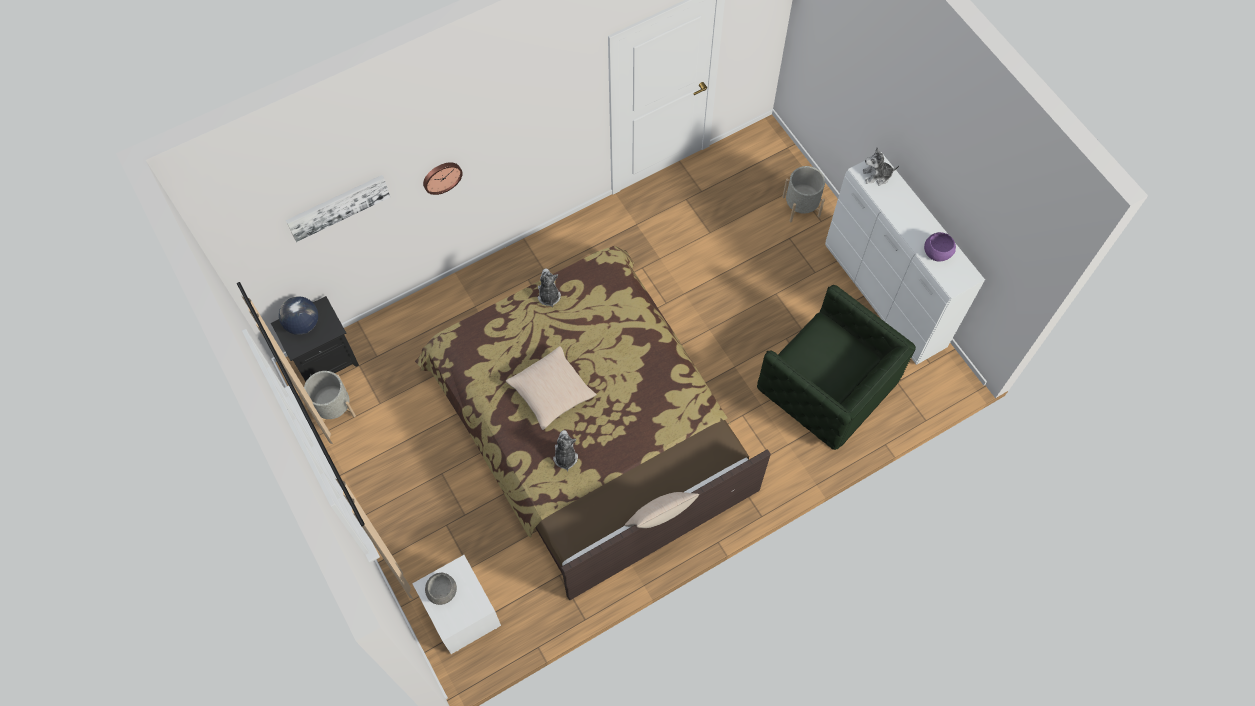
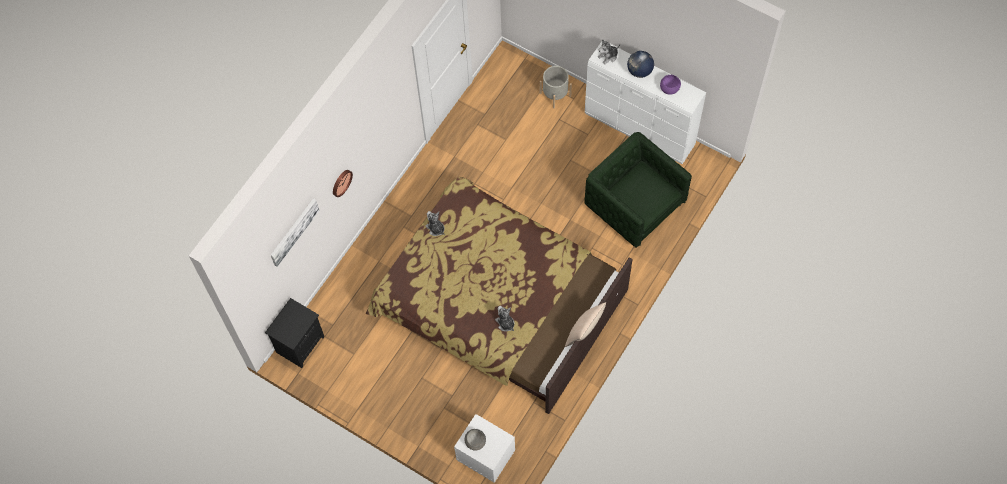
camera: 25 degrees left, 0 degrees up
(302, 324) = (286, 323): globe -> globe (639, 71)
(334, 408) = (325, 371): grey planter -> none
(551, 392) = (473, 288): beige pillow -> none
(826, 389) = (634, 206): green armchair -> green armchair turned 150 degrees counterclockwise

